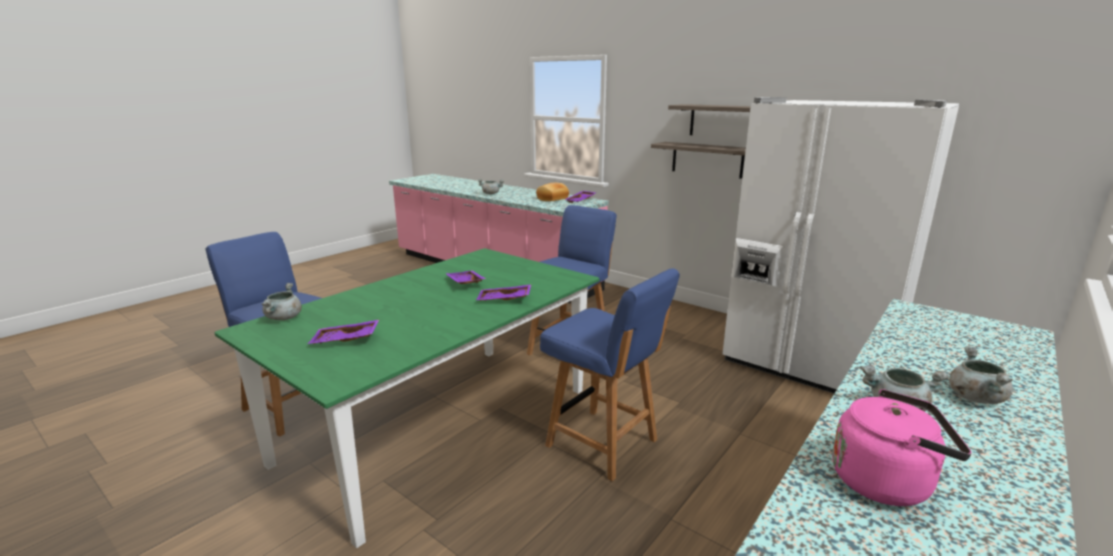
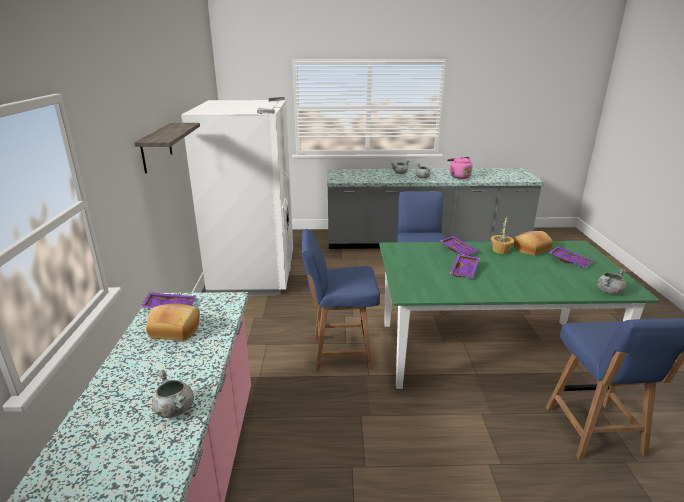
camera: 130 degrees left, 5 degrees up
(416, 338) = (530, 249): none -> bread
(455, 319) = (500, 250): none -> potted plant
(707, 159) = (157, 191): shelf -> none

